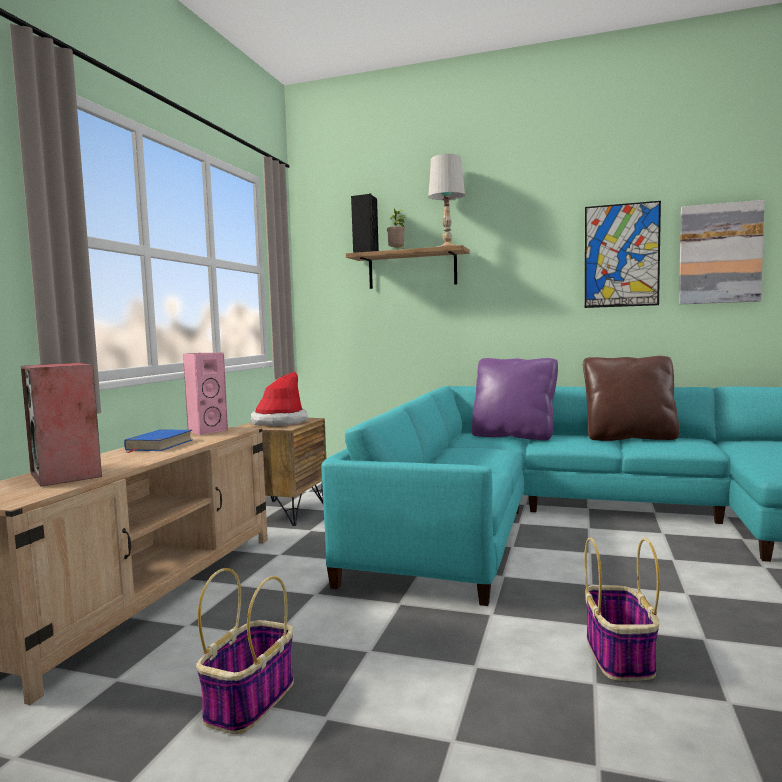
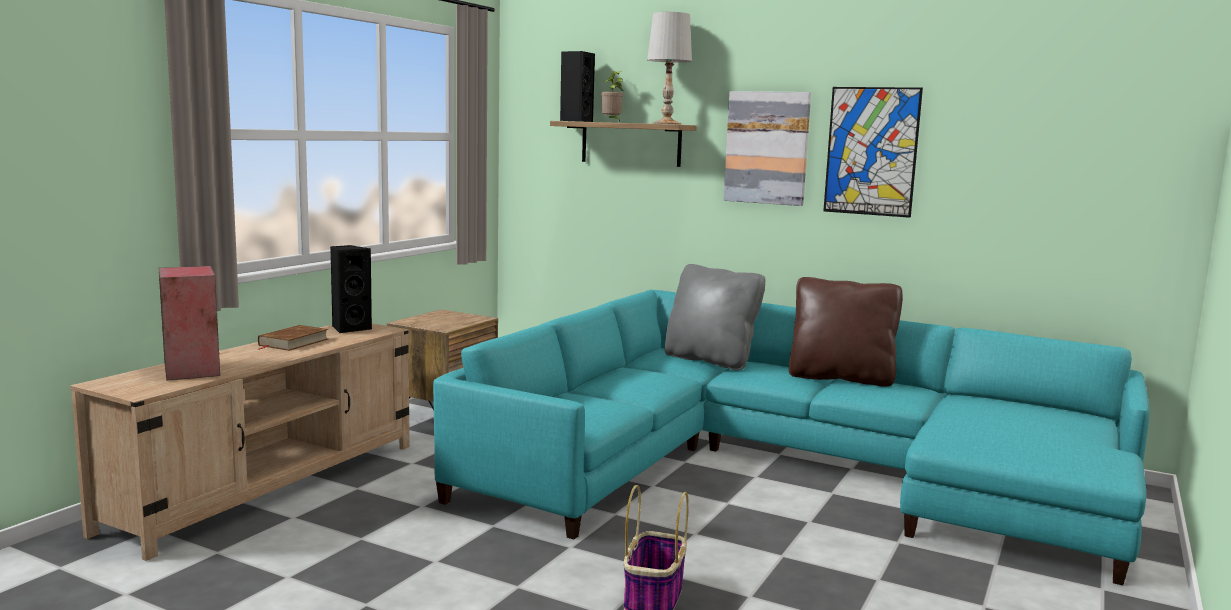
camera: 10 degrees right, 5 degrees up
(159, 445) = (293, 342): blue book -> brown book
(206, 431) = (350, 328): pink speaker -> black speaker
(250, 700) = (314, 583): basket -> none
(279, 422) = (444, 319): hat -> none
(513, 436) = (711, 360): purple pillow -> grey pillow
(719, 254) = (987, 161): picture -> picture (767, 148)

